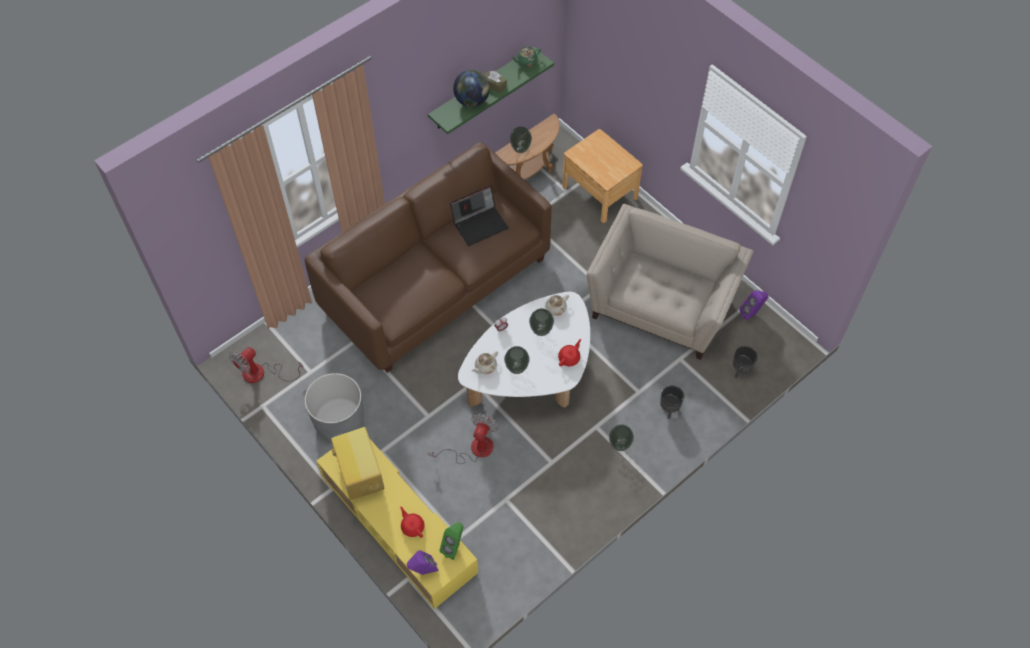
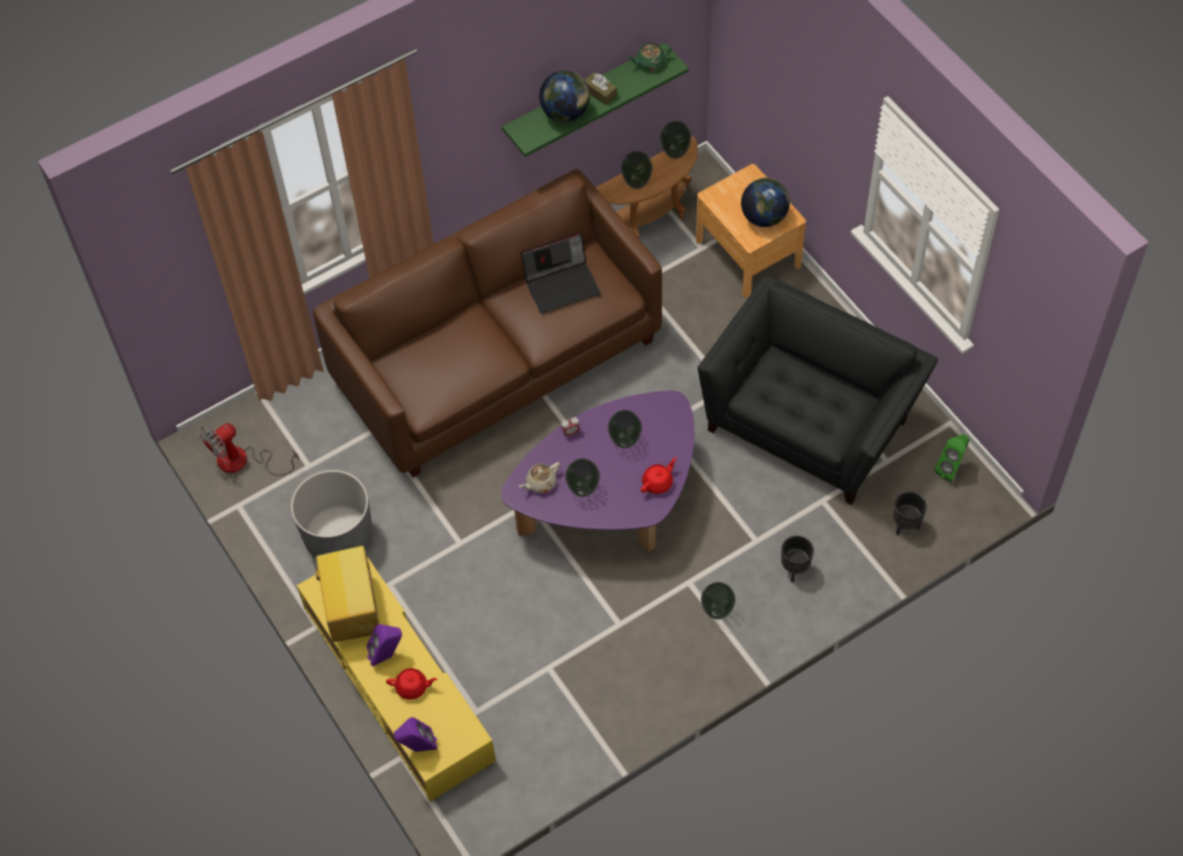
camera: 10 degrees right, 0 degrees up
(412, 526) = (412, 687): red teapot -> red teapot turned 120 degrees clockwise
(454, 547) = (464, 721): green speaker -> green speaker (951, 468)
(473, 449) = (515, 594): fan -> none
(531, 375) = (610, 501): white coffee table -> purple coffee table
(544, 126) = (675, 153): none -> vase
(555, 309) = (649, 412): beige teapot -> none
(613, 165) = (764, 217): none -> globe
(662, 304) = (811, 421): beige armchair -> black armchair
(751, 313) = (935, 447): purple speaker -> purple speaker (387, 655)

